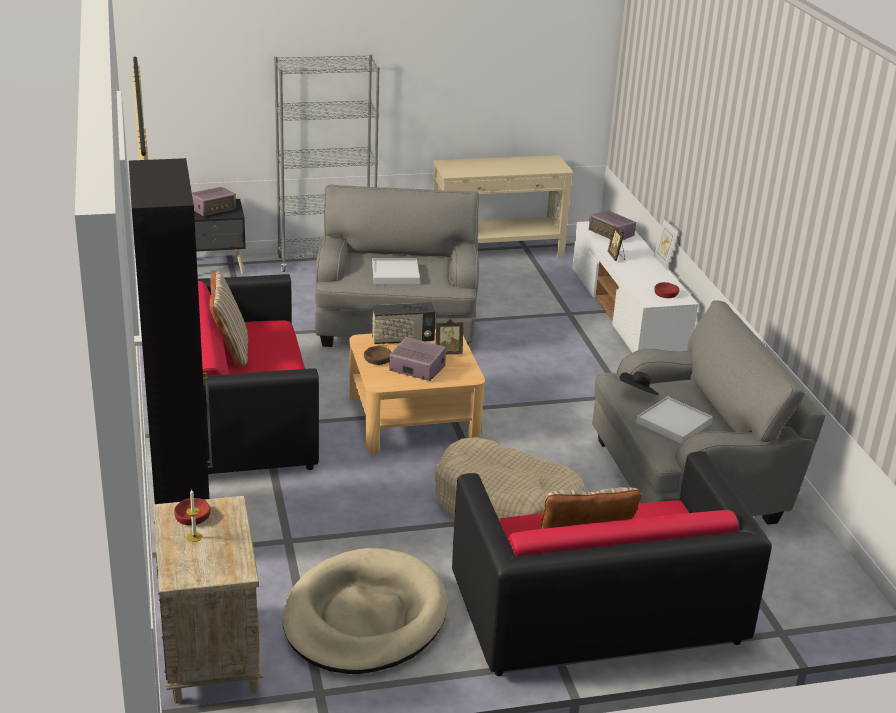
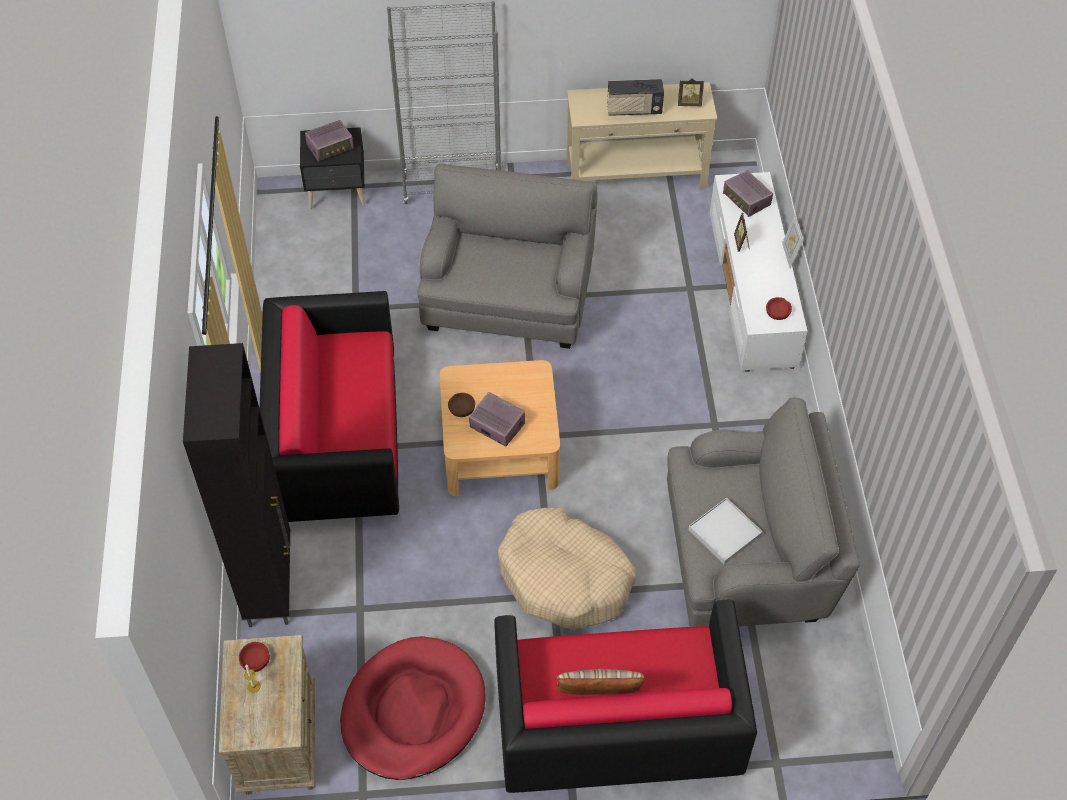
camera: 10 degrees right, 25 degrees up
(230, 350) = (324, 380): beige pillow -> none
(364, 618) = (413, 711): beige dog bed -> red dog bed
(395, 274) = (500, 273): white tray -> none
(402, 339) = (491, 377): radio -> radio (634, 110)
(448, 352) = (532, 401): picture frame -> picture frame (689, 103)
(638, 393) = (701, 485): black hat -> none

